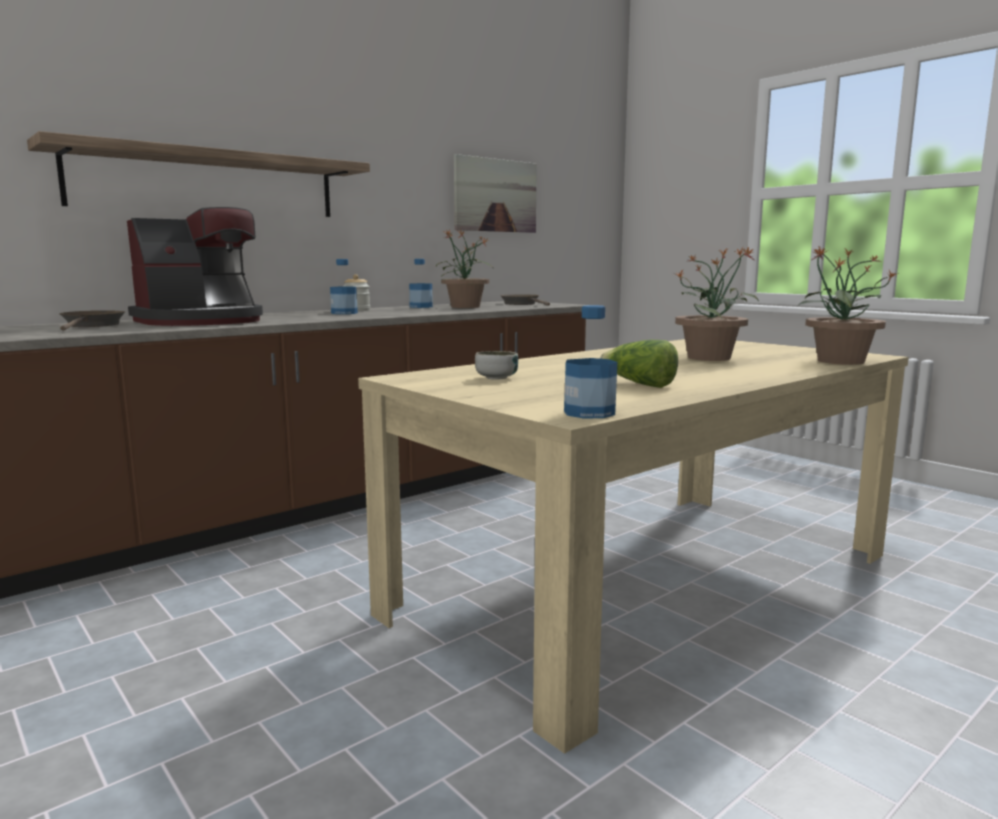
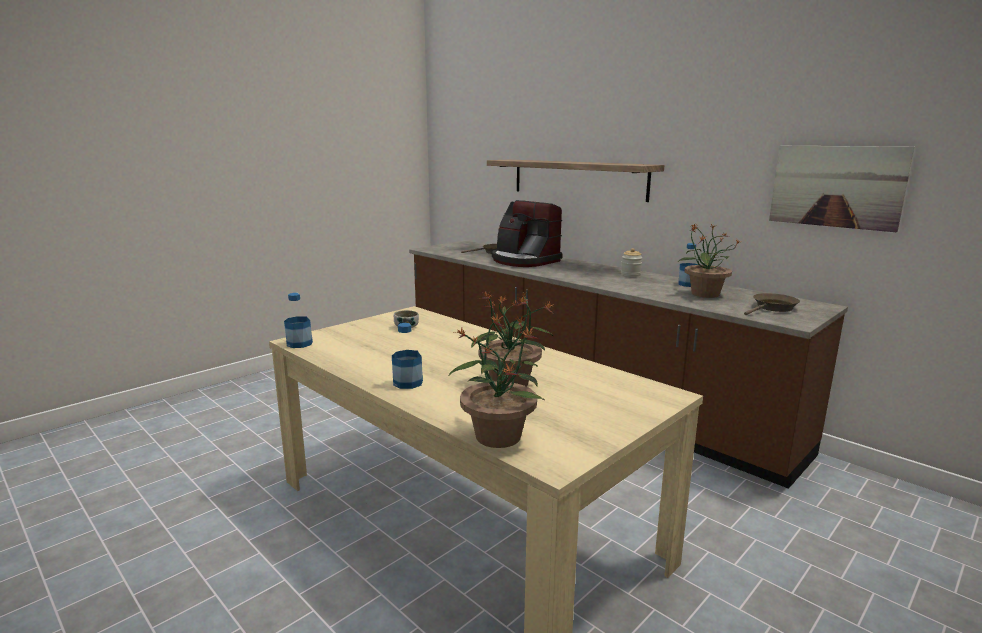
camera: 85 degrees right, 5 degrees up
(344, 313) = (603, 274): bottle -> bottle (408, 383)
(639, 384) = (376, 355): lettuce -> none

